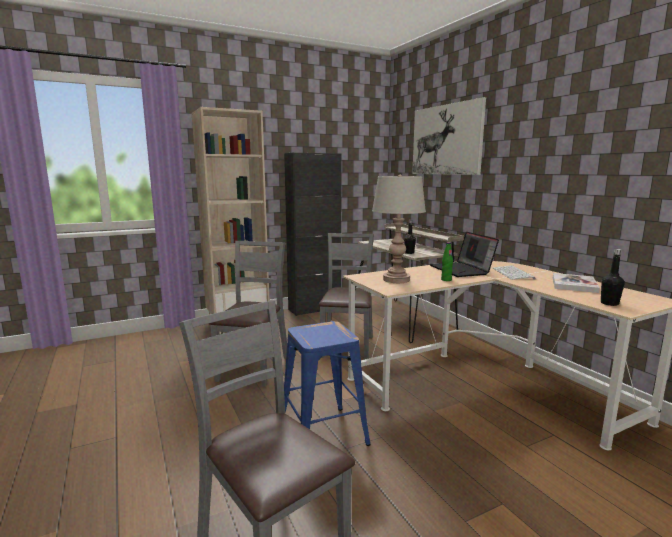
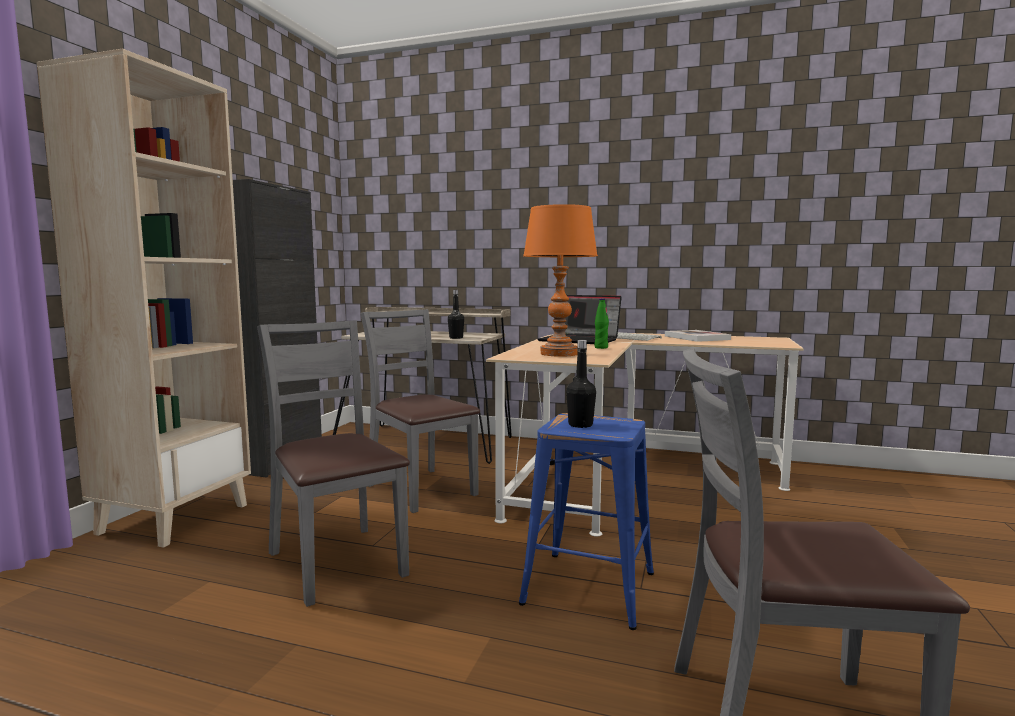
camera: 45 degrees left, 5 degrees down
(396, 280) = (559, 354): grey table lamp -> orange table lamp
(446, 140) = (463, 185): picture -> none
(609, 303) = (762, 343): black bottle -> black bottle (580, 425)

